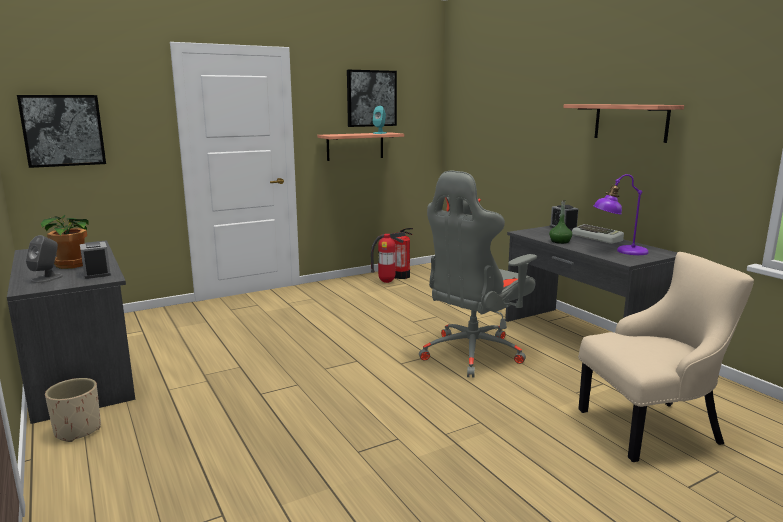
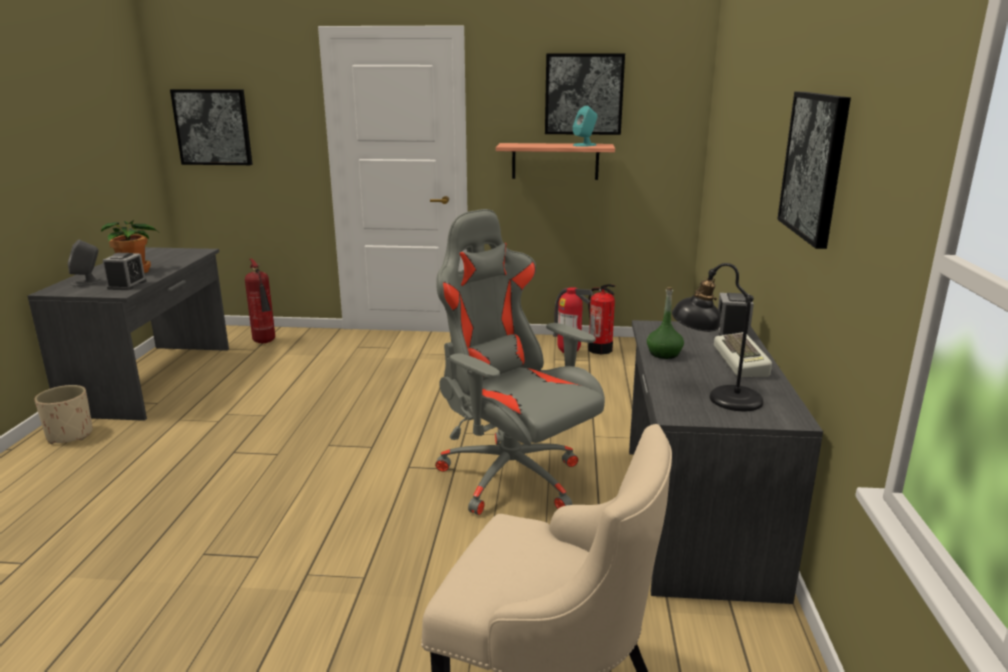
camera: 35 degrees right, 5 degrees up
(142, 324) = (265, 342): none -> fire extinguisher
(477, 351) = (518, 483): grey office chair -> grey office chair turned 60 degrees clockwise
(619, 251) = (713, 393): purple table lamp -> black table lamp
(630, 122) = (814, 166): shelf -> picture

